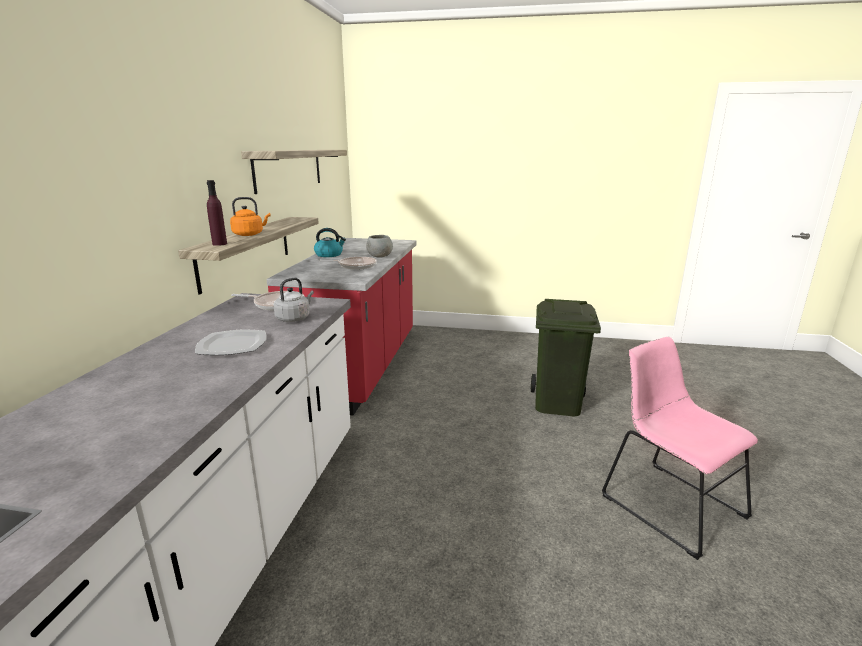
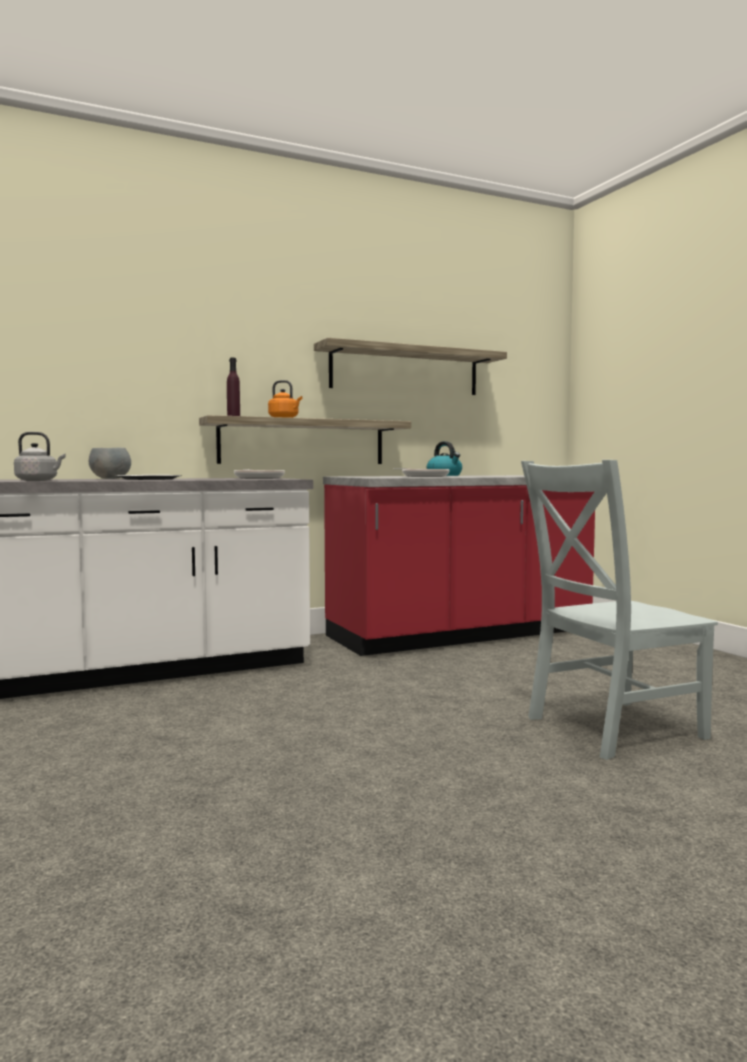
camera: 55 degrees right, 15 degrees down
(294, 318) = (231, 479): grey kettle -> grey kettle (38, 480)
(379, 256) = (483, 476): grey bowl -> grey bowl (110, 478)
(556, 402) = (609, 728): green trash can -> grey chair
(667, 502) = (462, 846): pink chair -> none

